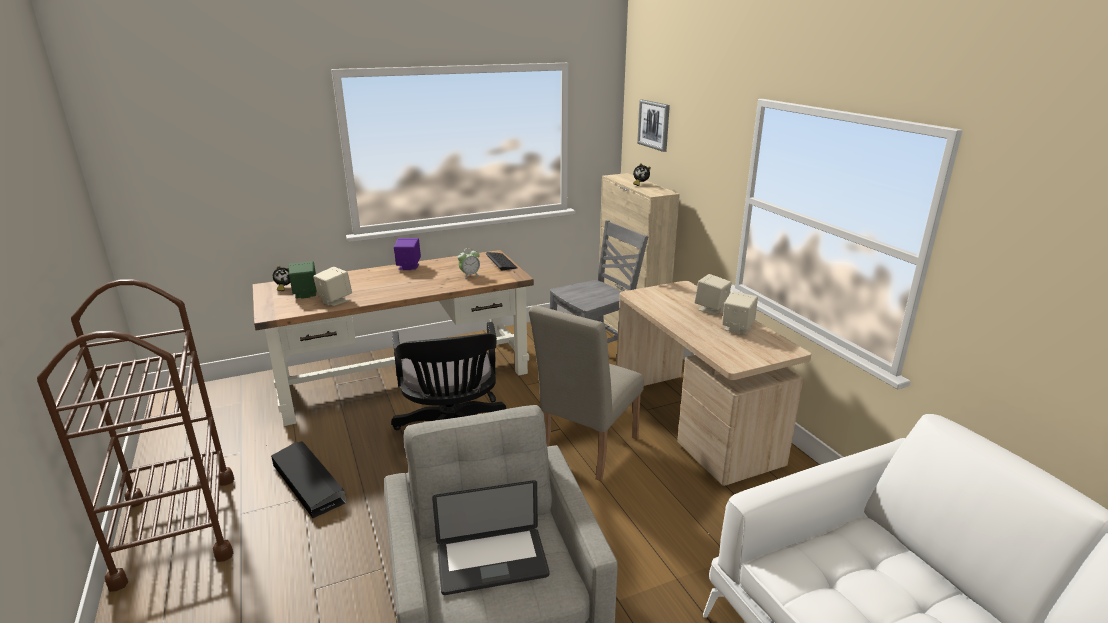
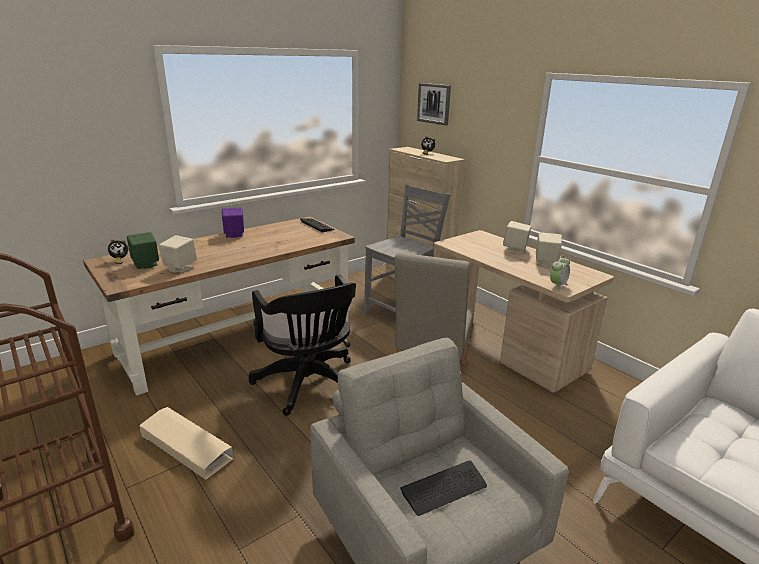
camera: 15 degrees left, 0 degrees up
(308, 483) = (186, 446): black storage box -> beige storage box
(470, 275) = (296, 238): alarm clock -> alarm clock (558, 285)
(492, 562) = (444, 488): laptop -> keyboard

